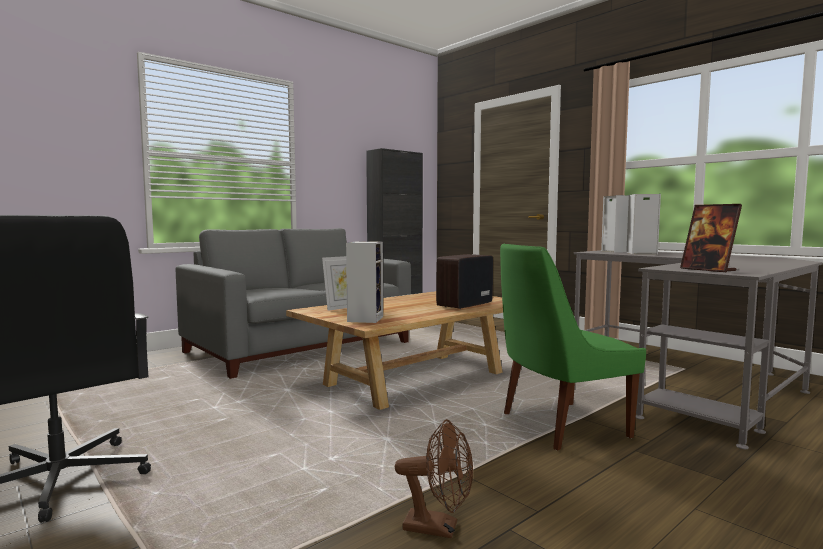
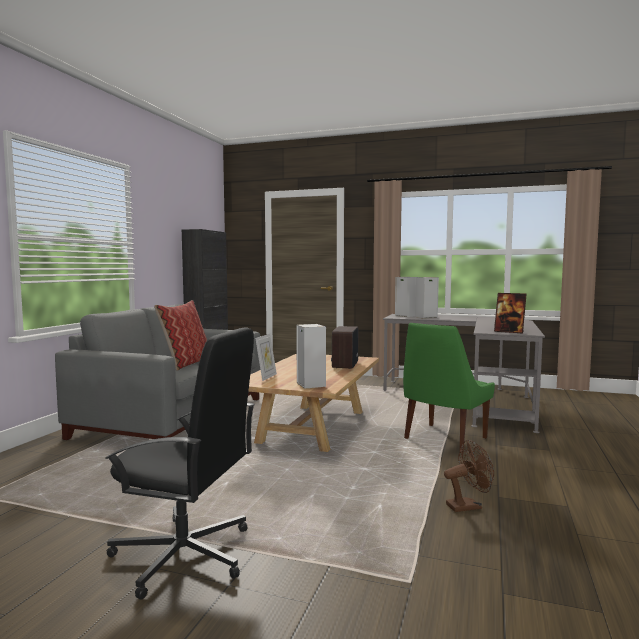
camera: 30 degrees left, 0 degrees up
(297, 288) = (186, 363): none -> pillow

